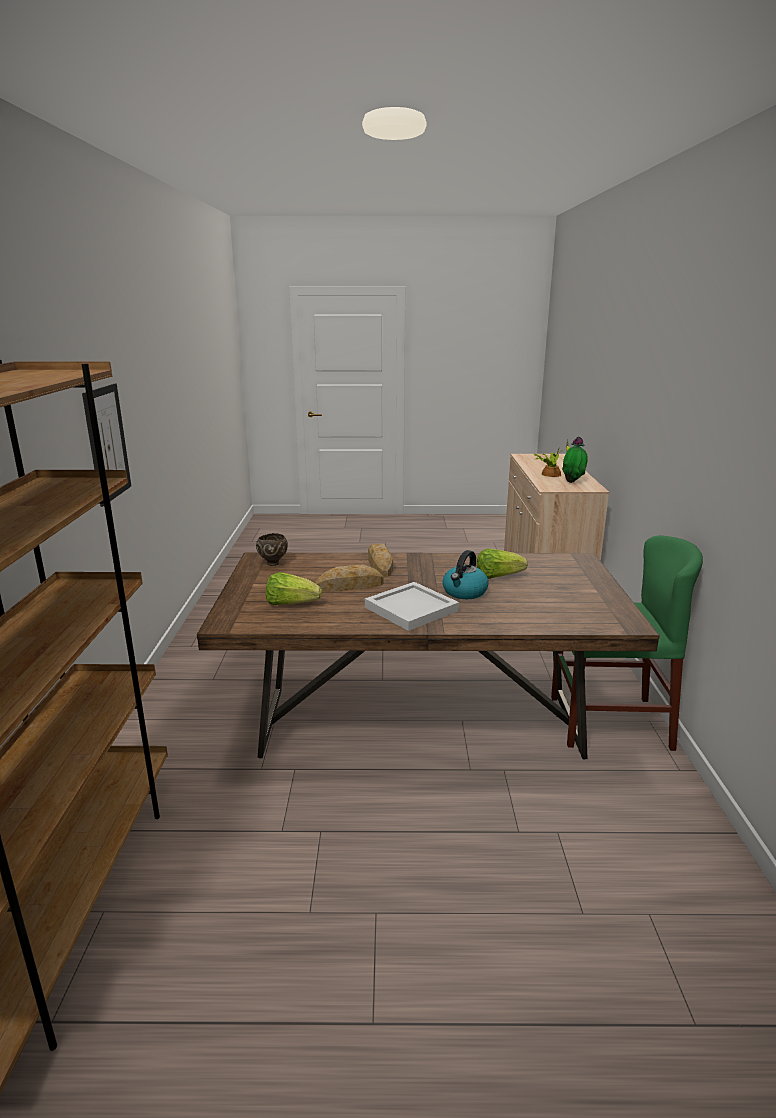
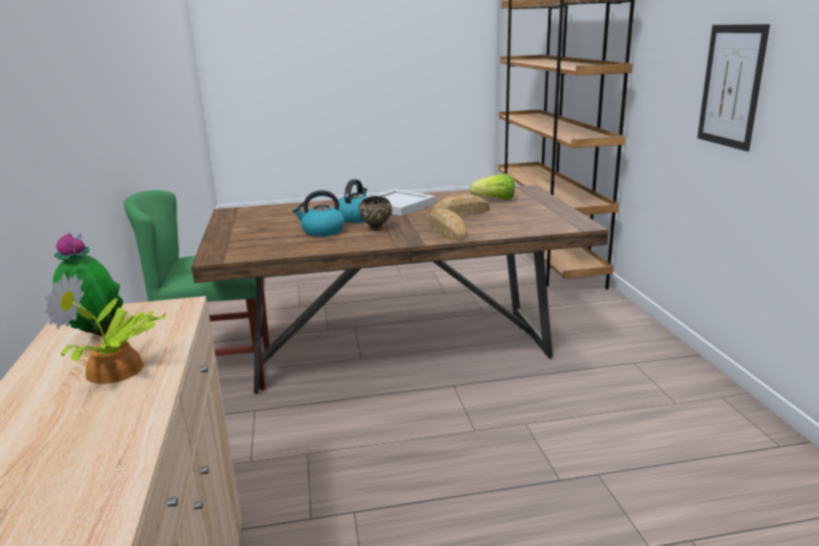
camera: 170 degrees right, 0 degrees up
(273, 563) = (557, 222): brown bowl -> brown bowl (376, 229)
(497, 577) = (322, 231): lettuce -> kettle

